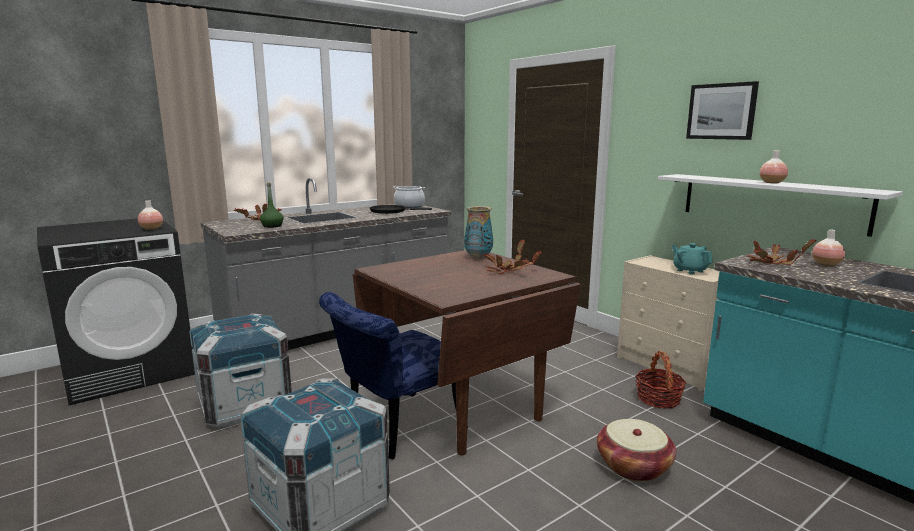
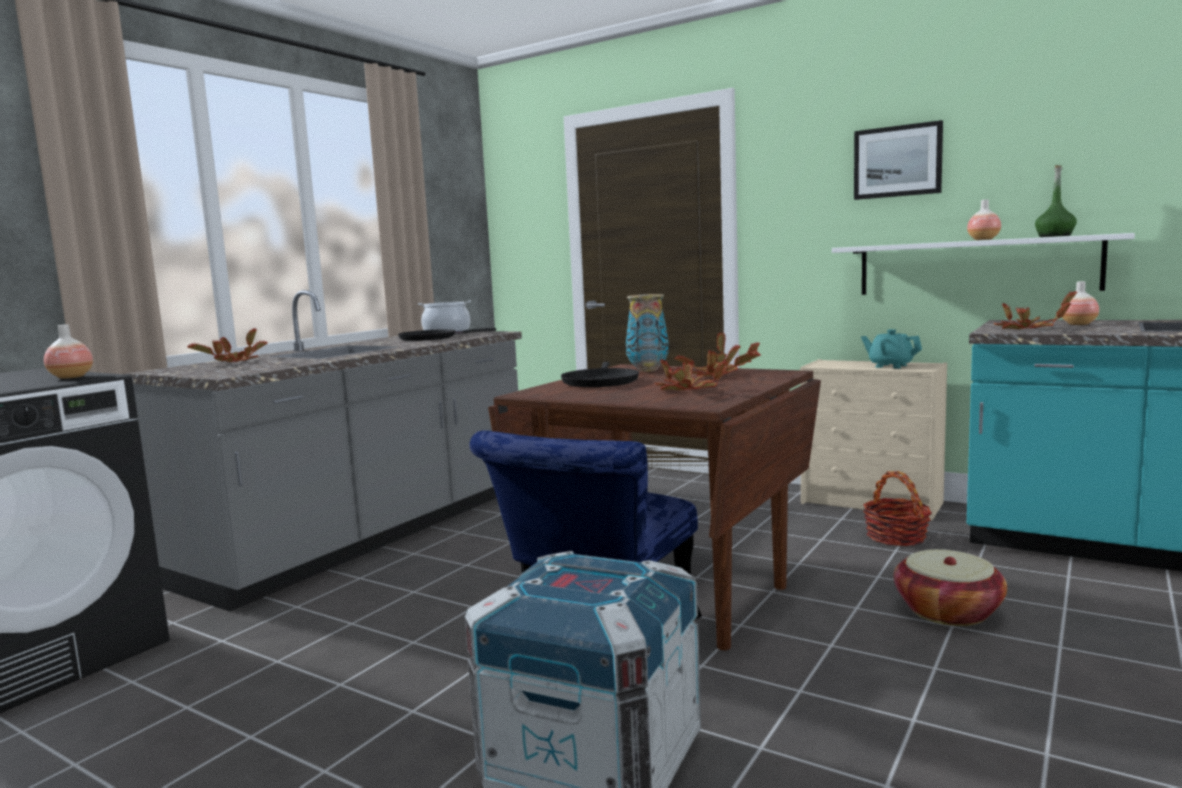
camera: 20 degrees left, 5 degrees down
(245, 405) = (313, 664): crate -> none
(272, 226) = (275, 364): green bottle -> green bottle (1055, 236)
(431, 265) = (600, 382): none -> black frying pan
(464, 283) = (690, 390): none -> potted plant

